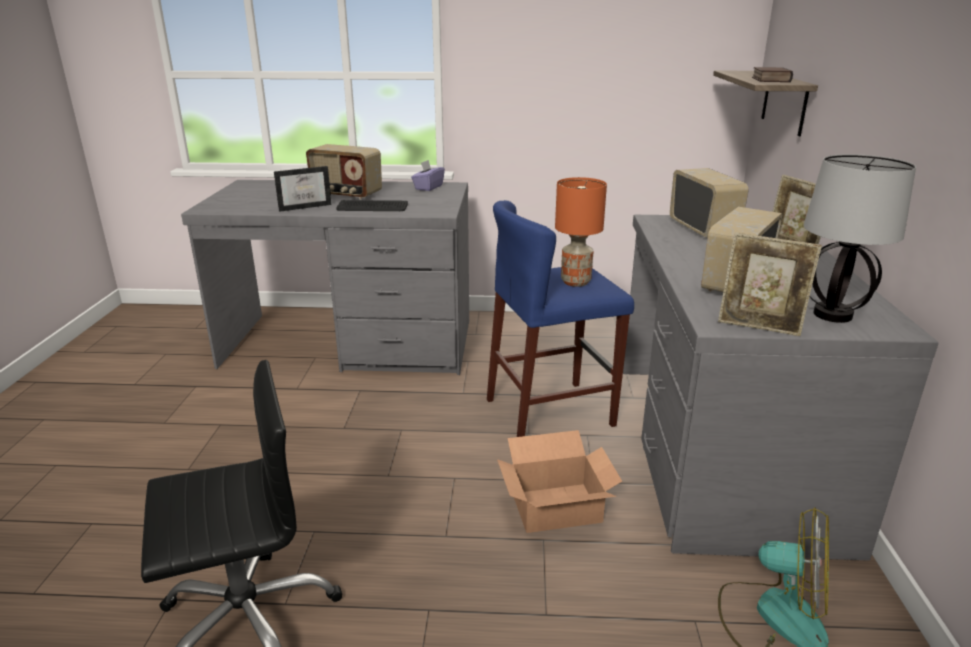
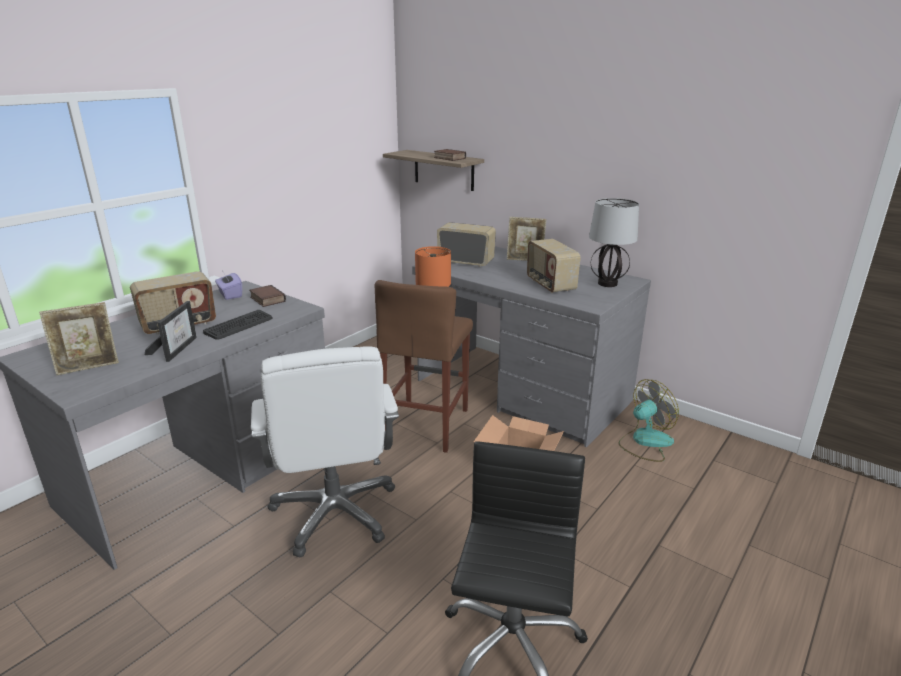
camera: 55 degrees left, 0 degrees up
(355, 425) = (335, 512): none -> white office chair
(439, 198) = (266, 299): none -> book
(550, 412) = (425, 424): blue stool -> brown stool
(759, 327) = (605, 300): picture frame -> picture frame (88, 367)

